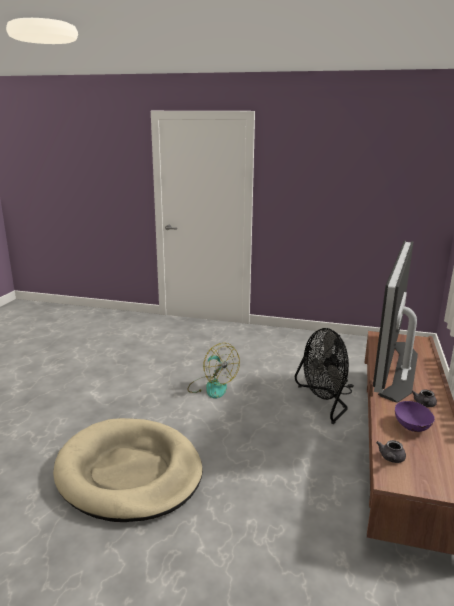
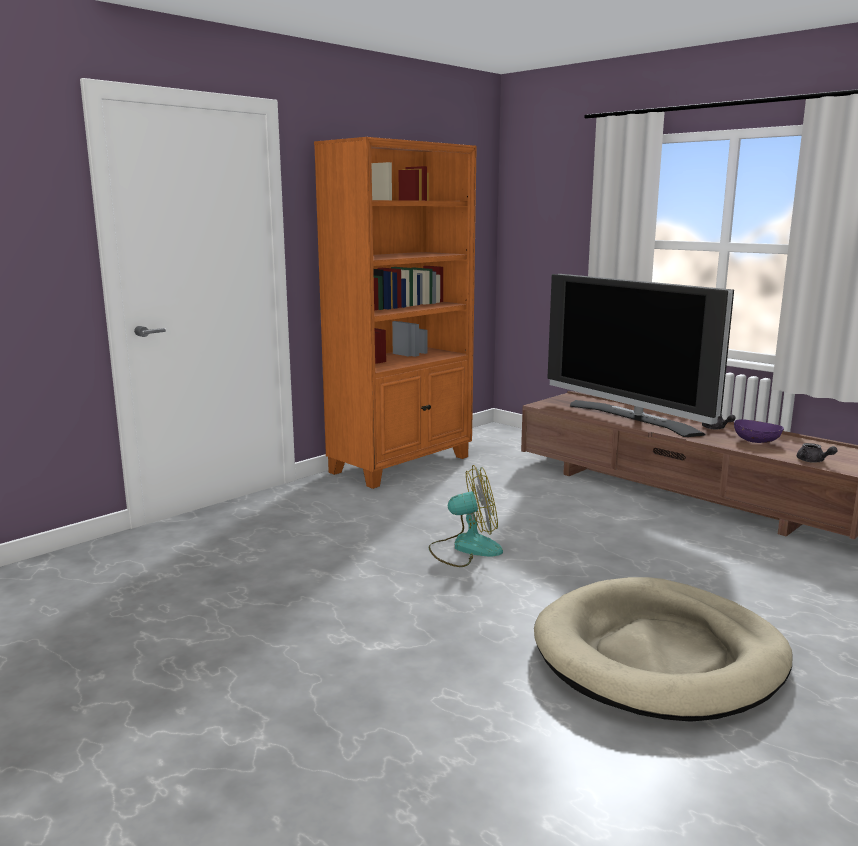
camera: 60 degrees left, 5 degrees down
(308, 339) = (402, 464): none -> orange bookcase
(326, 400) = (568, 497): black fan -> none

